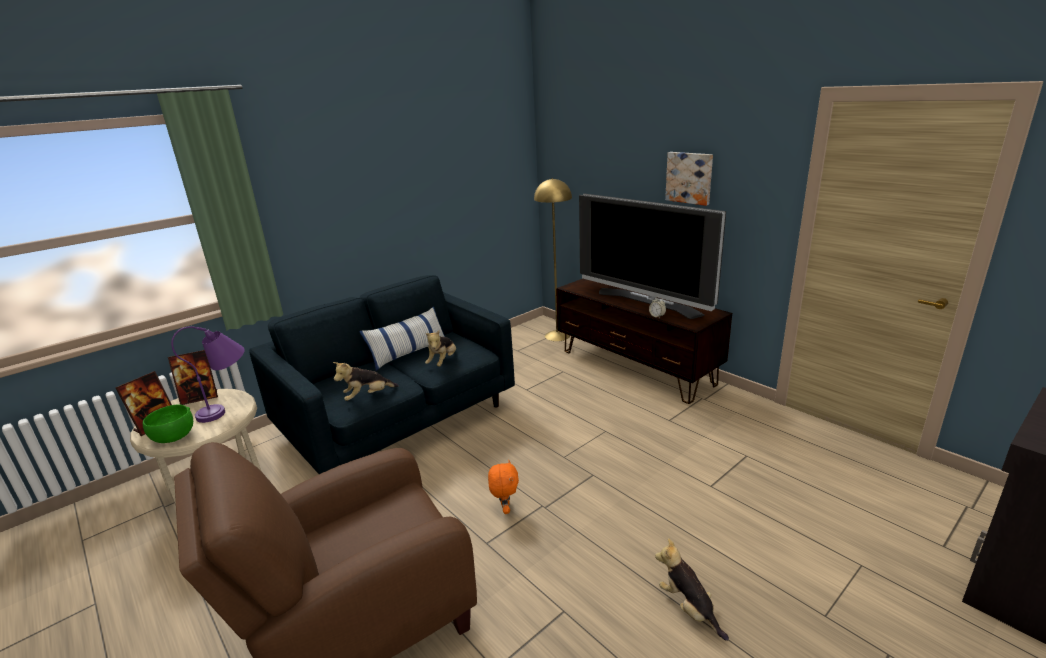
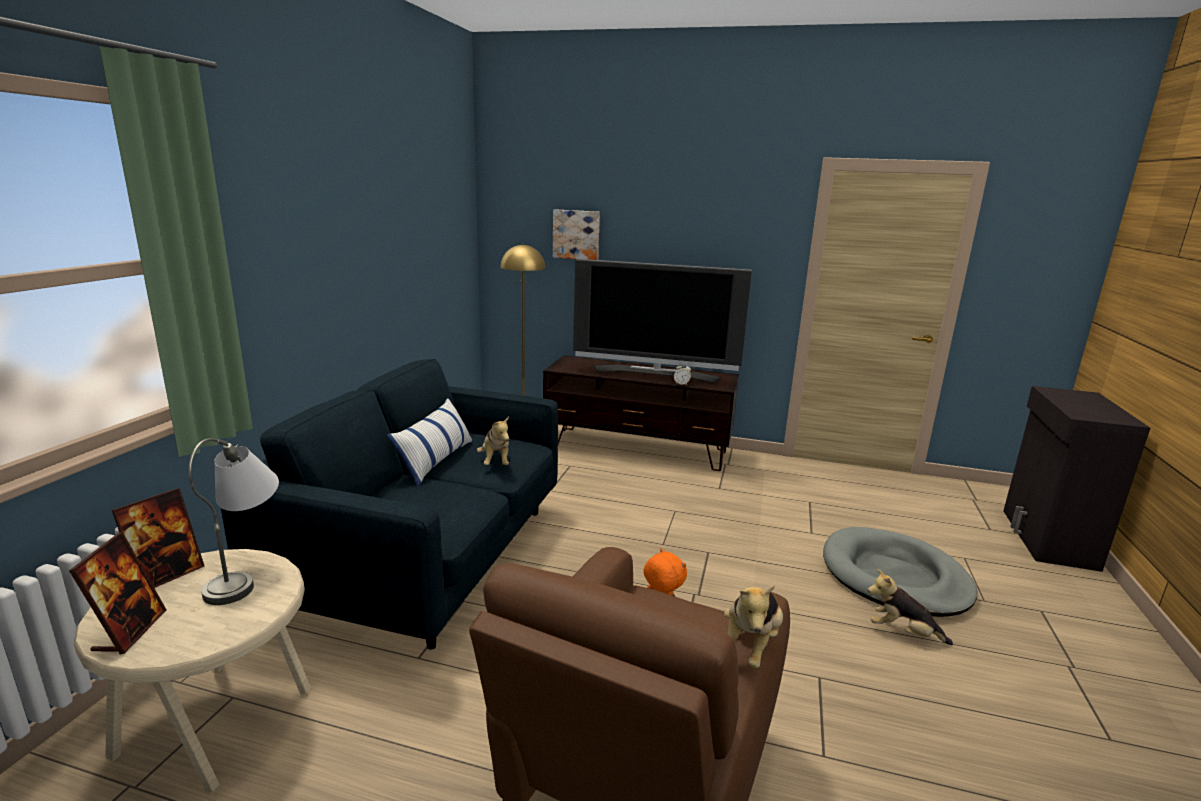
camera: 35 degrees left, 5 degrees down
(174, 437) = (201, 636): green bowl -> none
(229, 407) = (248, 573): purple table lamp -> grey table lamp
(367, 396) = (448, 515): plush toy -> plush toy (750, 646)
(689, 177) = (689, 241): picture -> picture (576, 234)
(747, 555) = (894, 577): none -> grey dog bed

